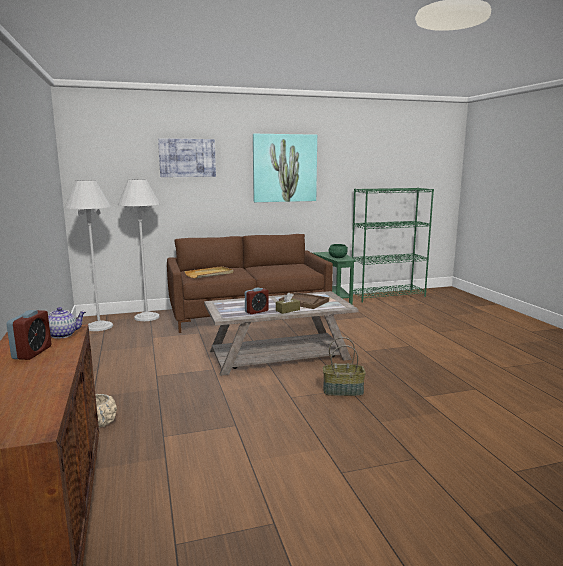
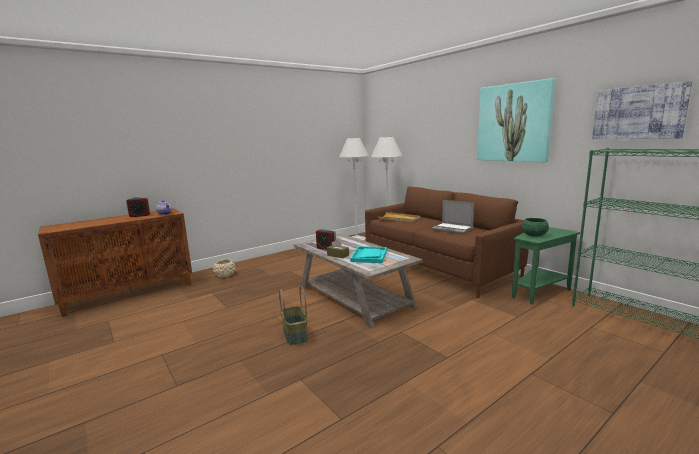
camera: 70 degrees right, 0 degrees up
(187, 158) = (430, 117): picture -> picture (638, 112)
(278, 269) = (453, 229): none -> laptop
(303, 302) = (369, 256): brown tray -> turquoise tray

